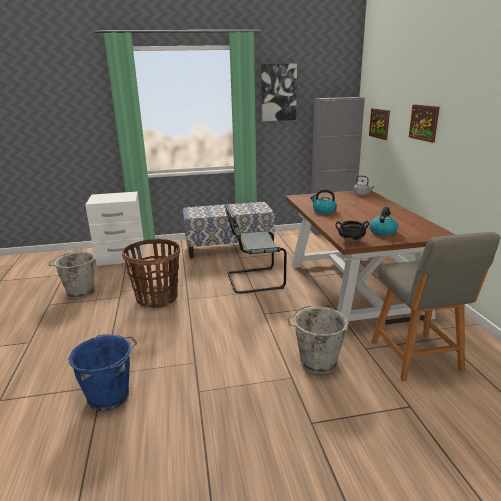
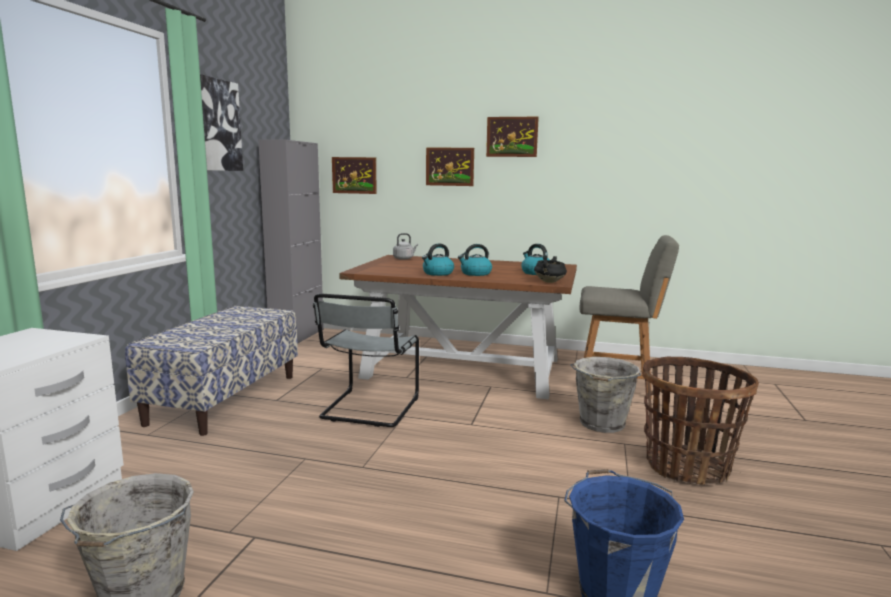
camera: 65 degrees left, 10 degrees down
(157, 298) = (320, 494): basket -> basket (687, 467)
(342, 218) = (475, 273): none -> kettle
(464, 97) = (512, 137): none -> picture

